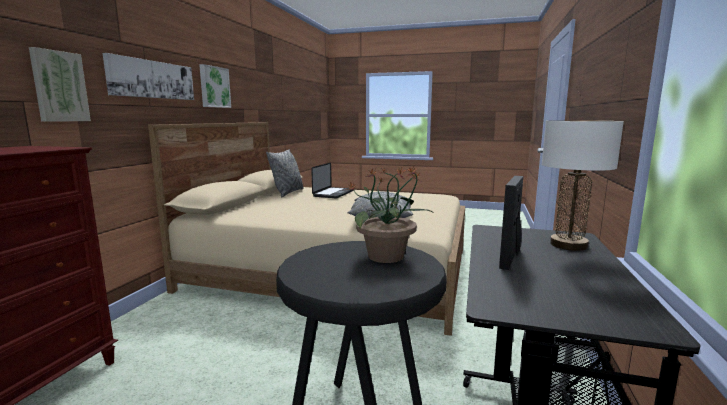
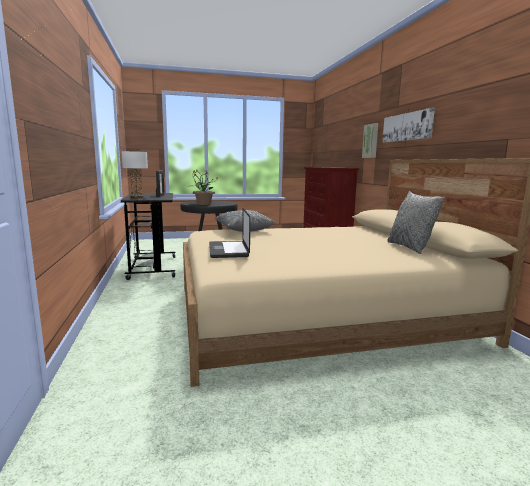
camera: 150 degrees right, 0 degrees up
(214, 87) = (460, 119): picture -> none
(333, 193) = (360, 252): laptop -> laptop (228, 250)

